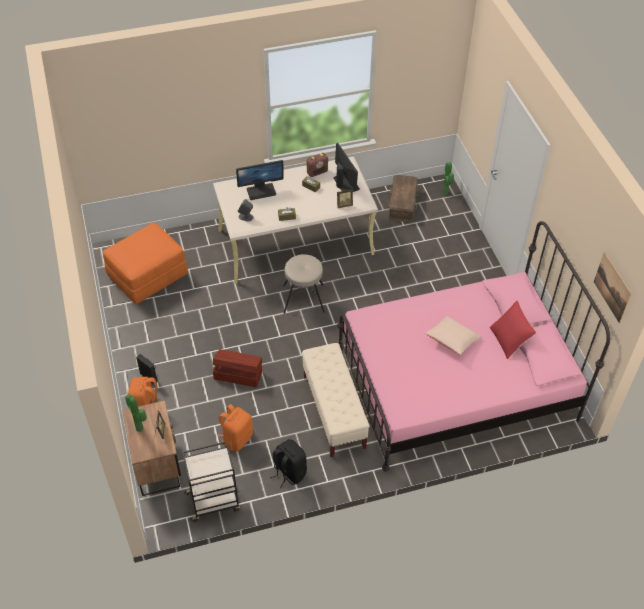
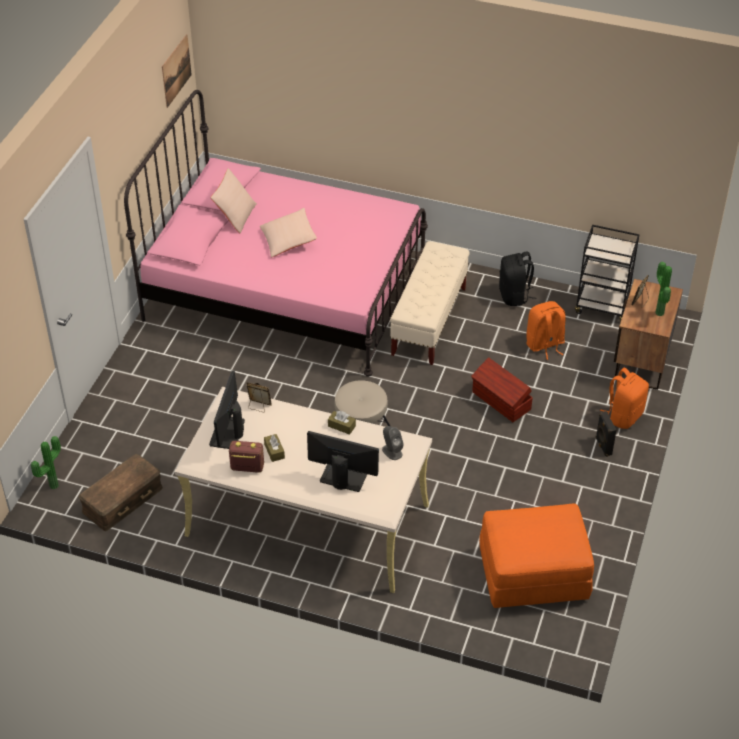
camera: 145 degrees left, 5 degrees down
(509, 340) = (235, 216): red pillow -> beige pillow

